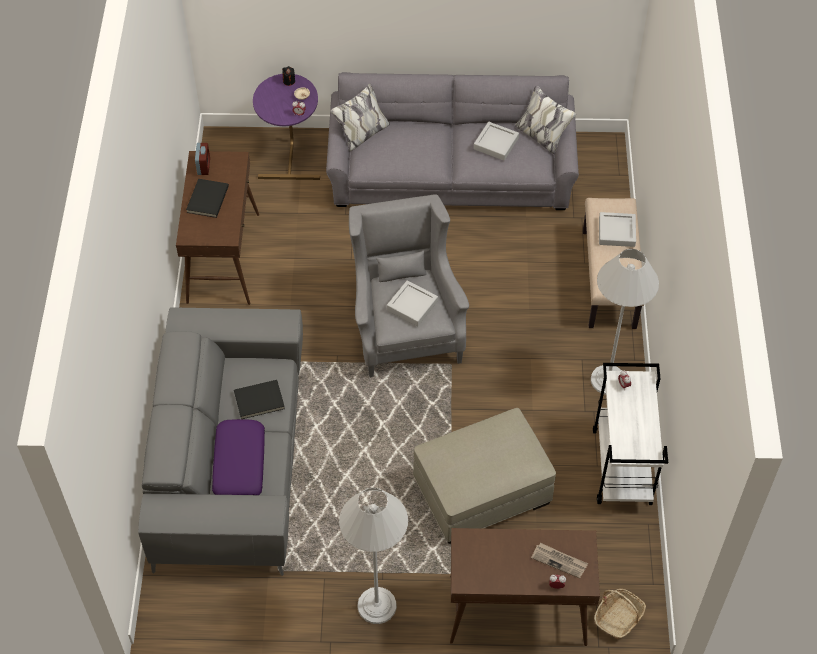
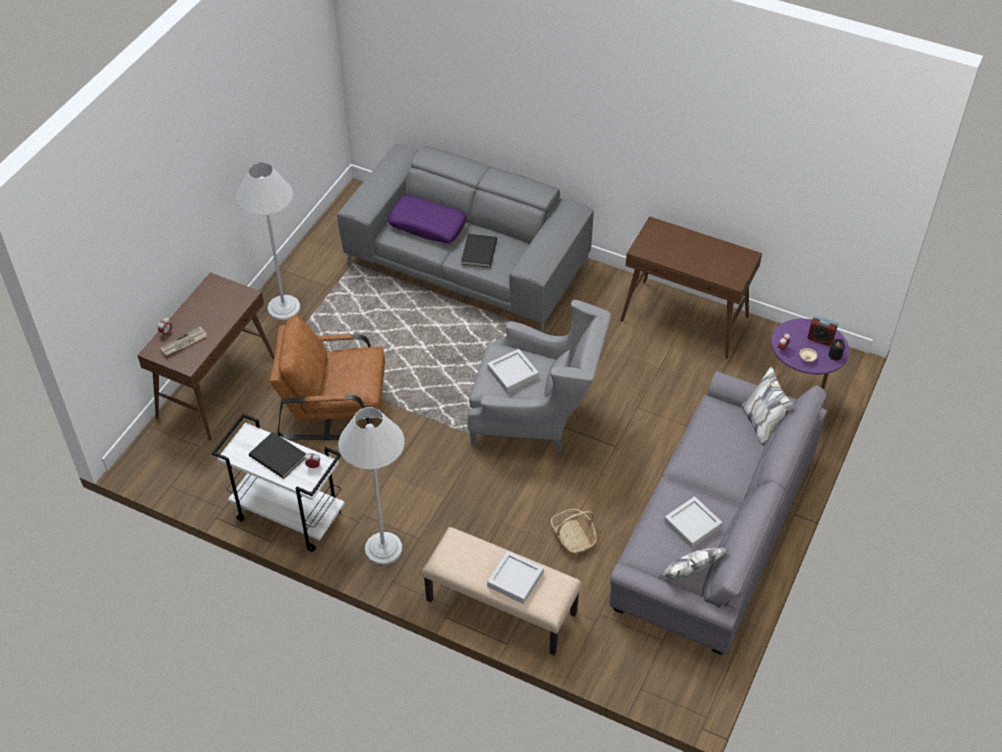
camera: 115 degrees right, 5 degrees down
(203, 166) = (736, 257): alarm clock -> alarm clock (820, 339)
(207, 199) = (693, 248): black book -> black book (278, 456)
(481, 491) = (334, 406): beige ottoman -> brown armchair
(618, 617) = (161, 449): basket -> basket (573, 536)

